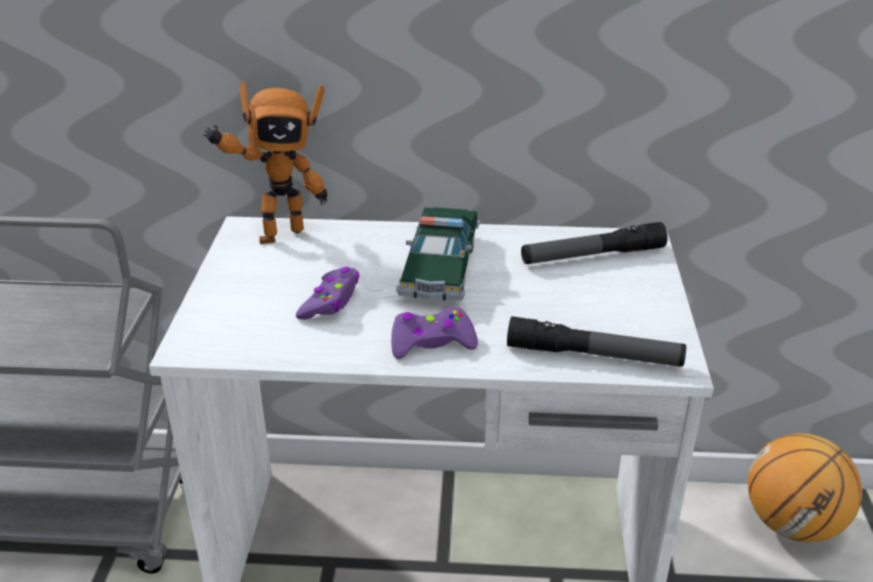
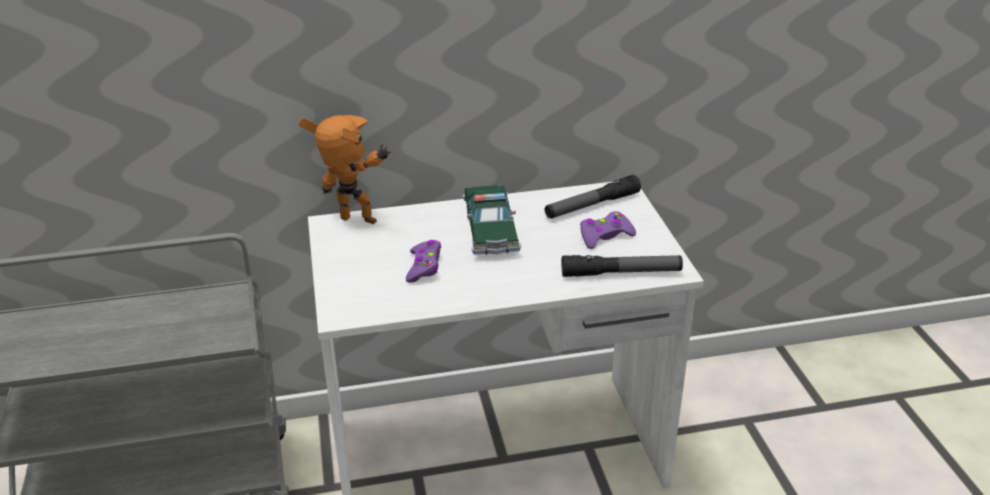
camera: 15 degrees left, 0 degrees up
(278, 233) = (356, 223): toy robot -> toy robot turned 120 degrees counterclockwise
(431, 342) = (510, 283): purple game controller -> purple game controller (605, 236)
(793, 524) = (741, 379): basketball -> none

